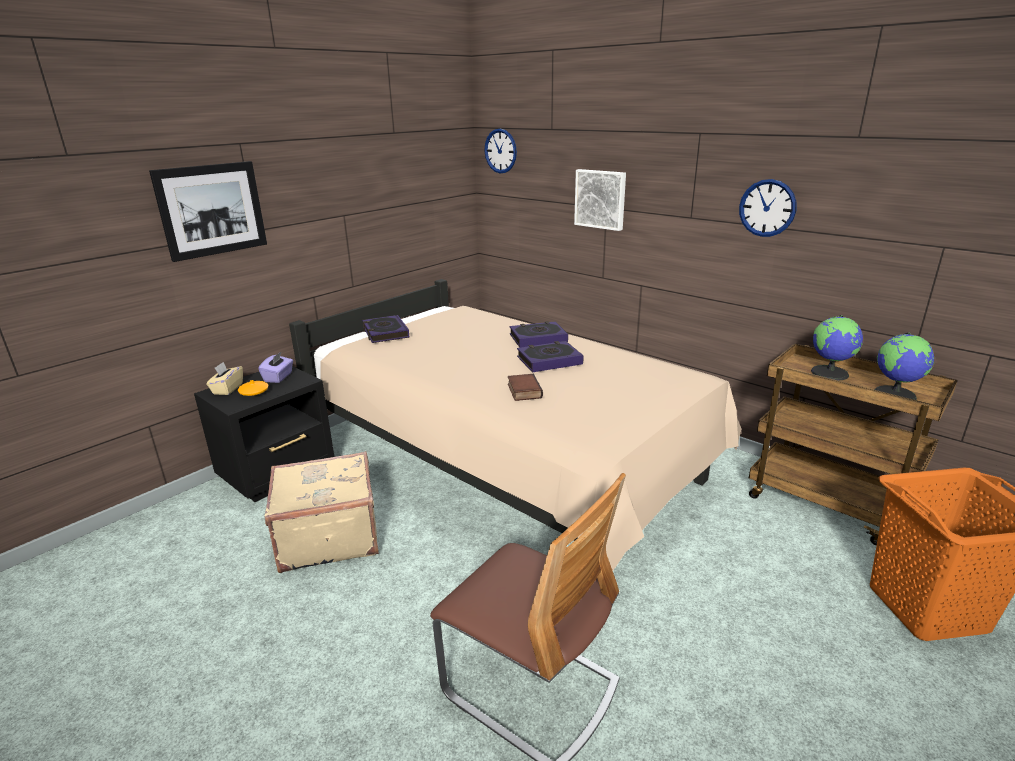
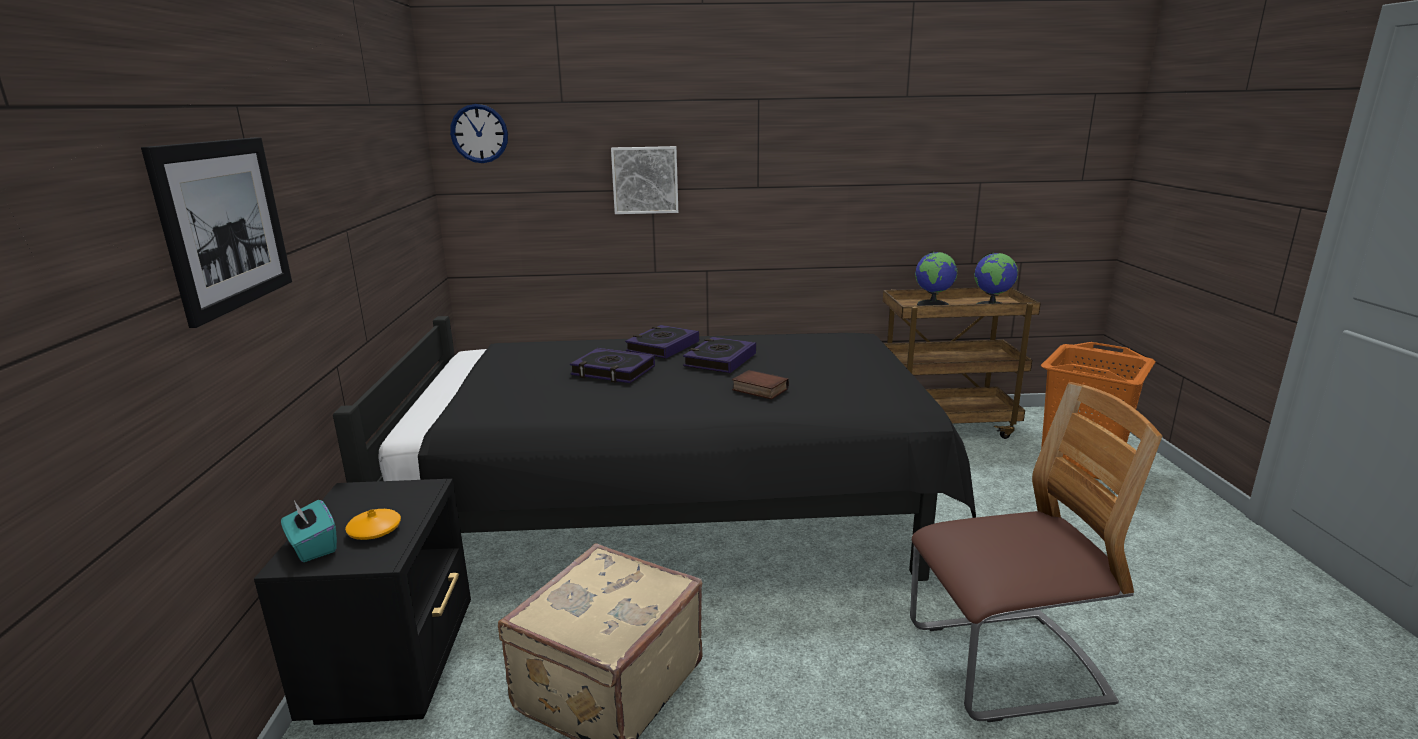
camera: 45 degrees left, 5 degrees down
(227, 389) = (313, 547): beige tissue box -> turquoise tissue box
(278, 377) = (372, 500): purple tissue box -> none
(385, 333) = (467, 393): book -> book (613, 371)
(507, 464) = (677, 510): beige bed -> black bed
(767, 208) = (837, 167): wall clock -> none

